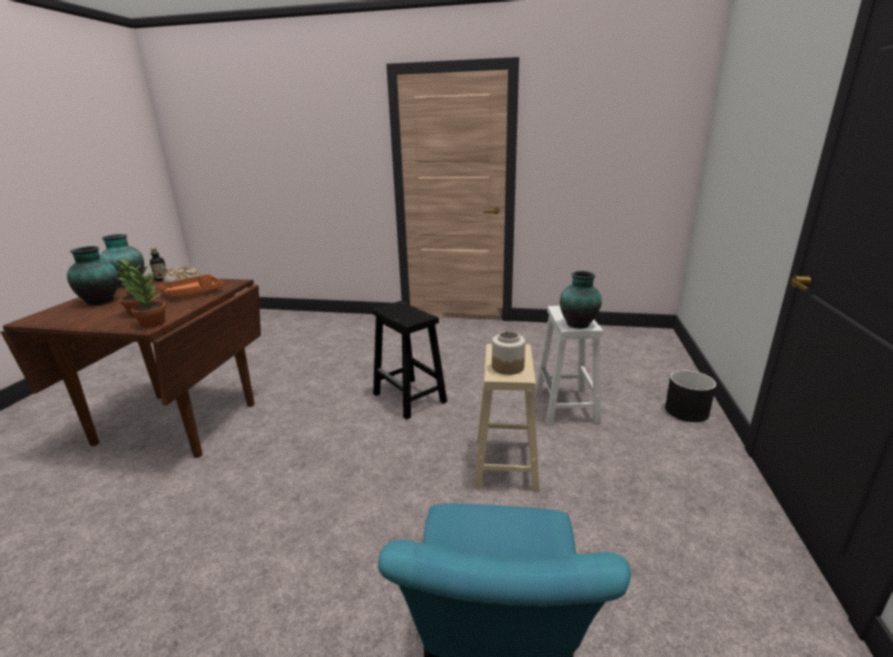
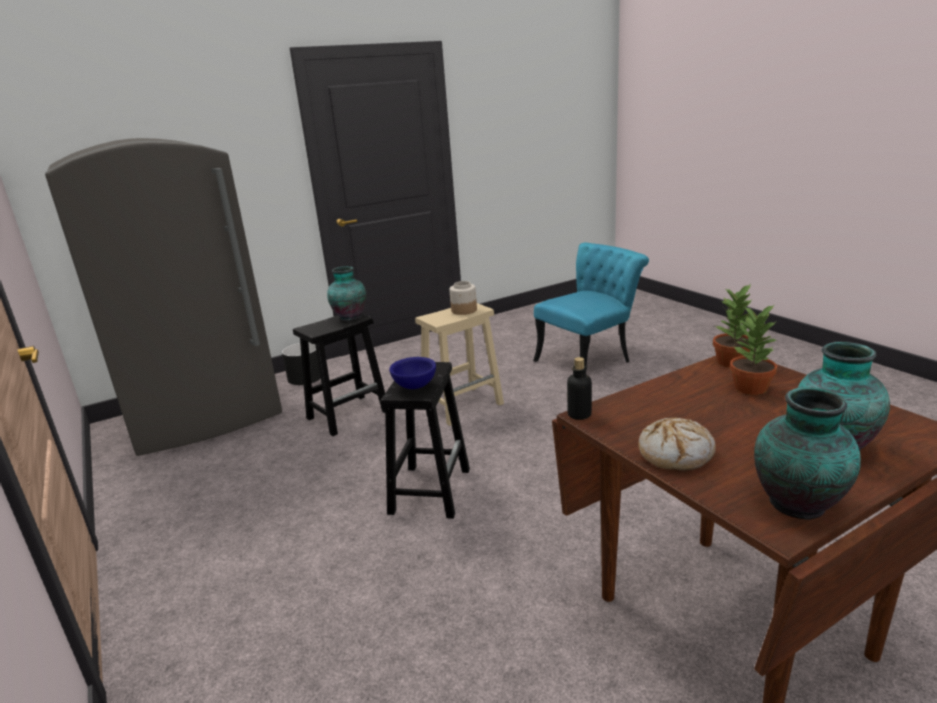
camera: 130 degrees left, 0 degrees up
(161, 279) = (720, 492): bottle -> bottle (579, 415)
(193, 293) = (667, 409): orange tray -> none
(397, 310) = (415, 386): none -> blue bowl
(566, 406) = (349, 414): white stool -> black stool
(638, 359) = (206, 416): none -> grey fridge

